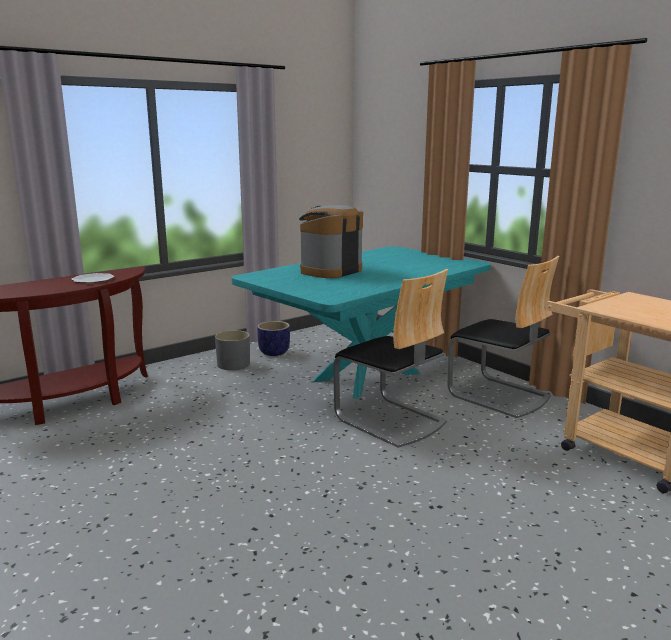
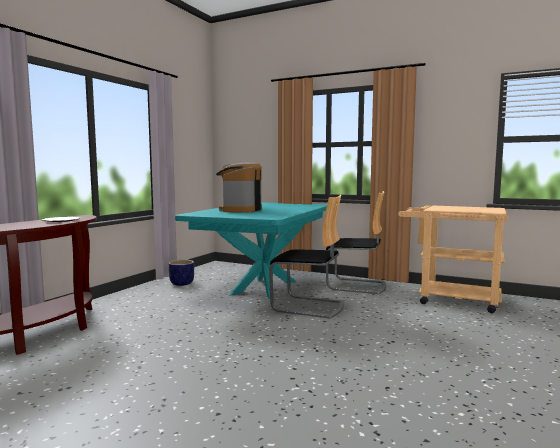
camera: 25 degrees left, 10 degrees down
(233, 364) = (158, 293): grey planter -> none

